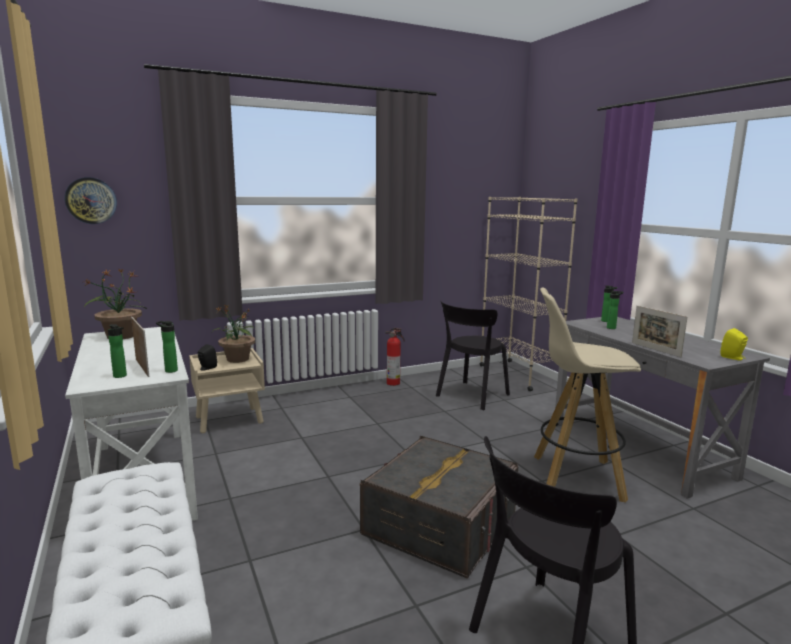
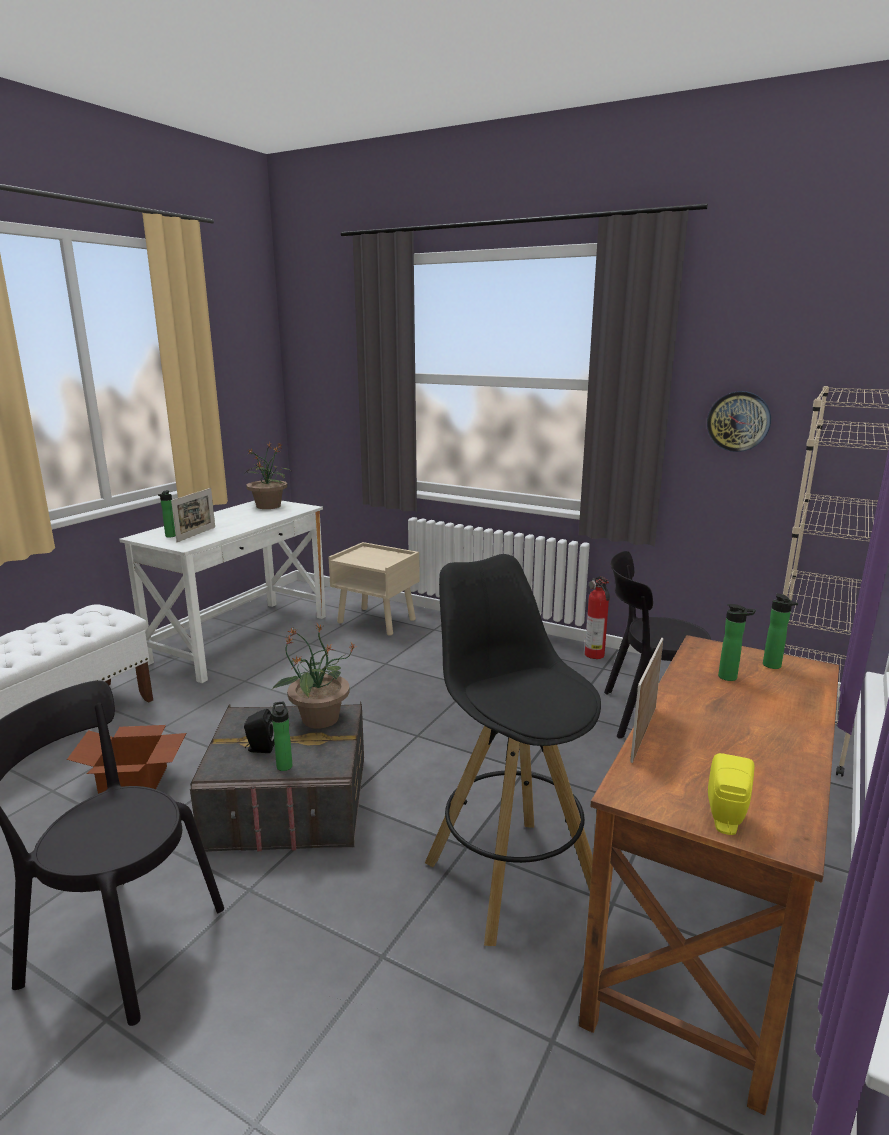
camera: 55 degrees right, 5 degrees up
(91, 200) = (311, 374): wall clock -> wall clock (738, 421)
(169, 370) = (198, 542): bottle -> bottle (284, 765)
(206, 368) = (346, 558): black speaker -> black speaker (260, 748)
(237, 359) = (385, 558): potted plant -> potted plant (319, 719)
(330, 594) = (135, 783): none -> cardboard box
(575, 478) = (509, 875): beige stool -> black stool
(639, 449) = (706, 926): grey desk -> brown desk

